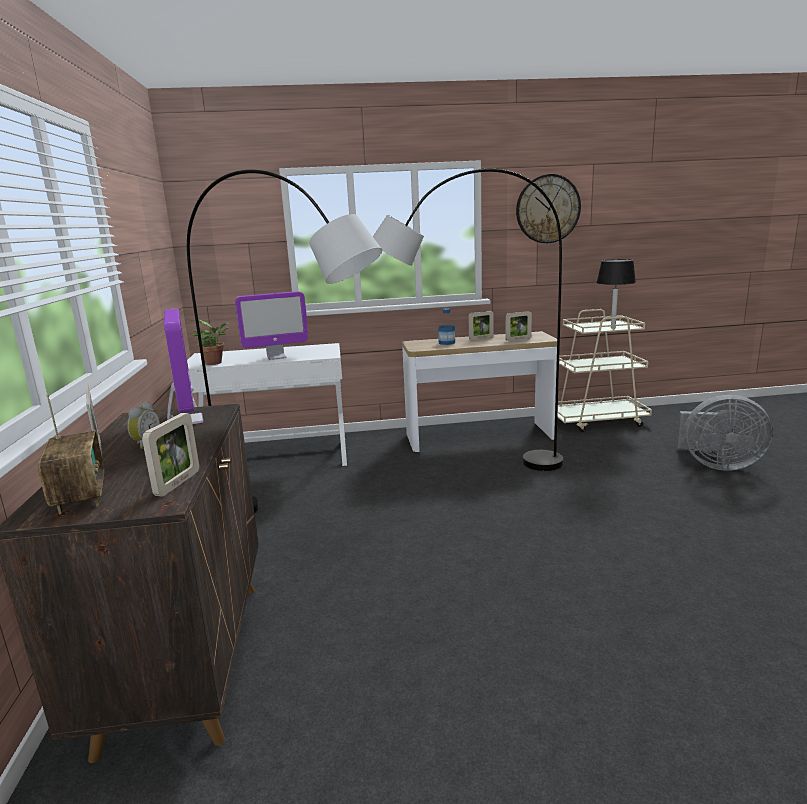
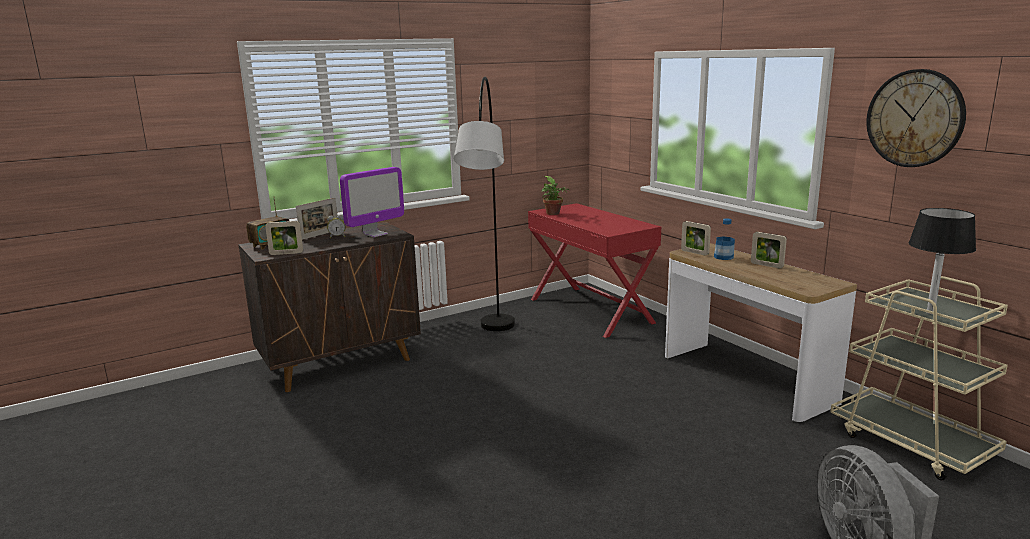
camera: 65 degrees right, 0 degrees up
(276, 357) = (588, 222): monitor -> none
(276, 458) = (591, 310): white desk -> red desk
(468, 466) = (661, 387): grey floor lamp -> none
(518, 339) = (786, 279): picture frame -> picture frame (694, 252)

